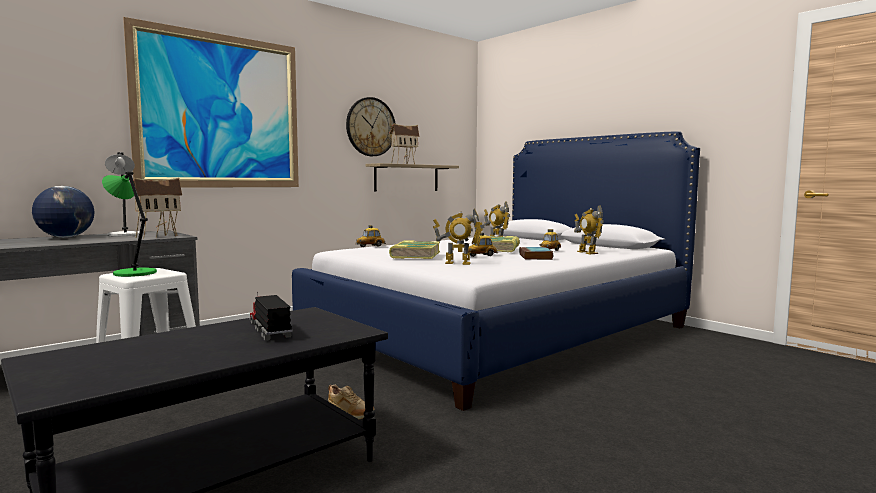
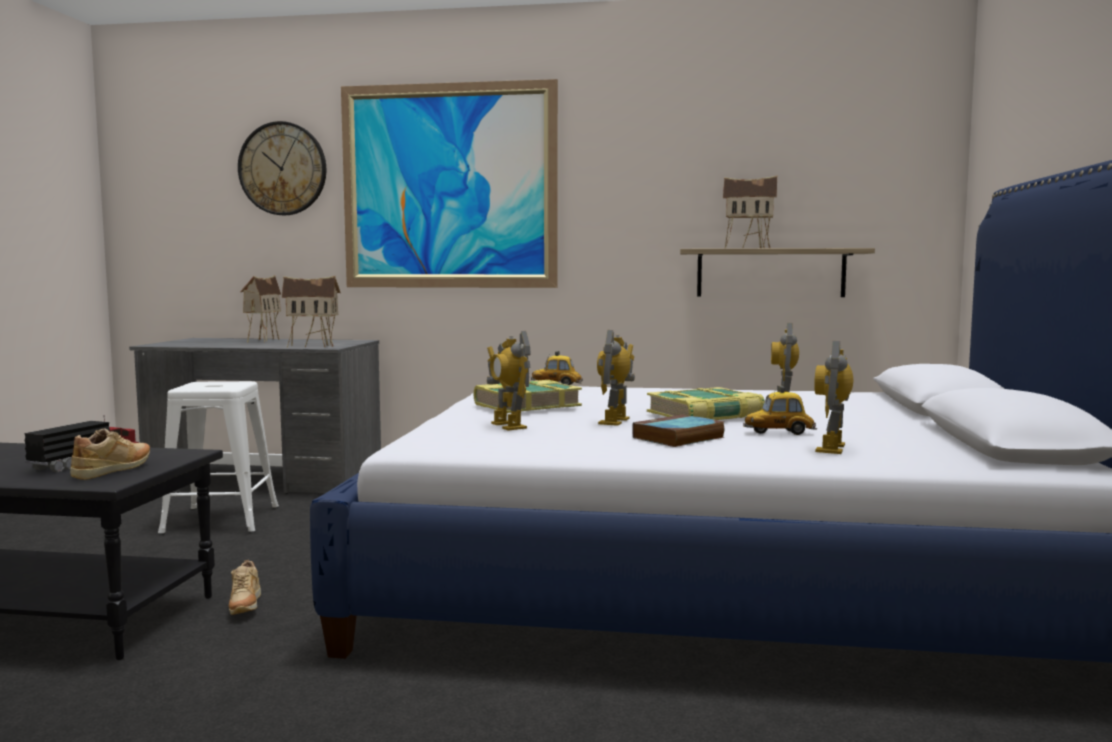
camera: 50 degrees right, 0 degrees up
(65, 237) = (262, 340): globe -> toy house
(125, 235) = (310, 342): grey table lamp -> none
(133, 273) = (209, 384): green table lamp -> none
(324, 327) = (113, 471): none -> beige shoe
(370, 127) = (693, 187): wall clock -> wall clock (283, 169)
(481, 256) = (615, 421): toy car -> toy robot

